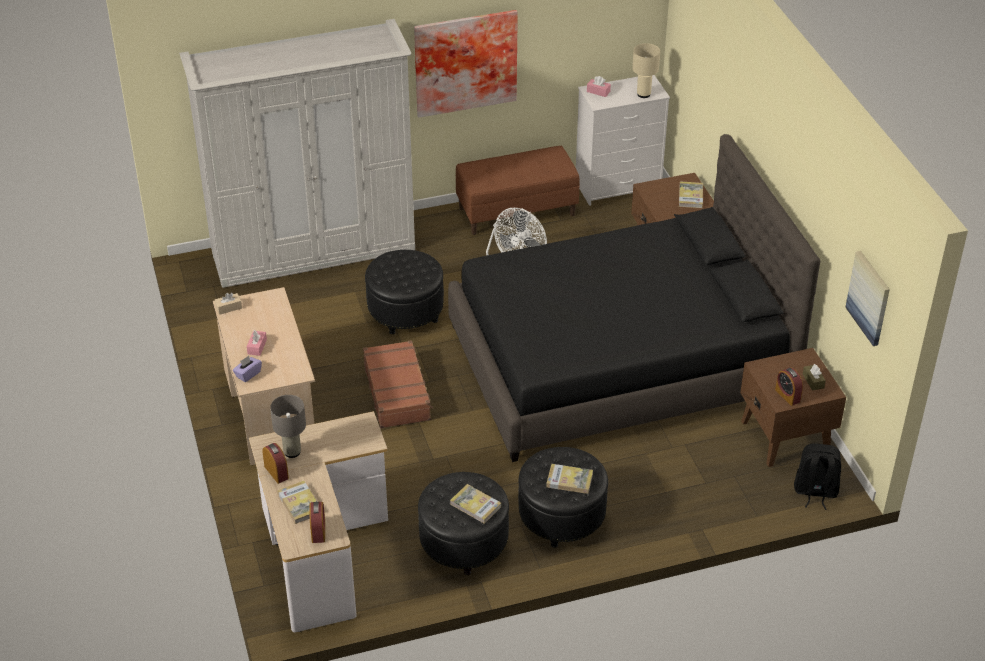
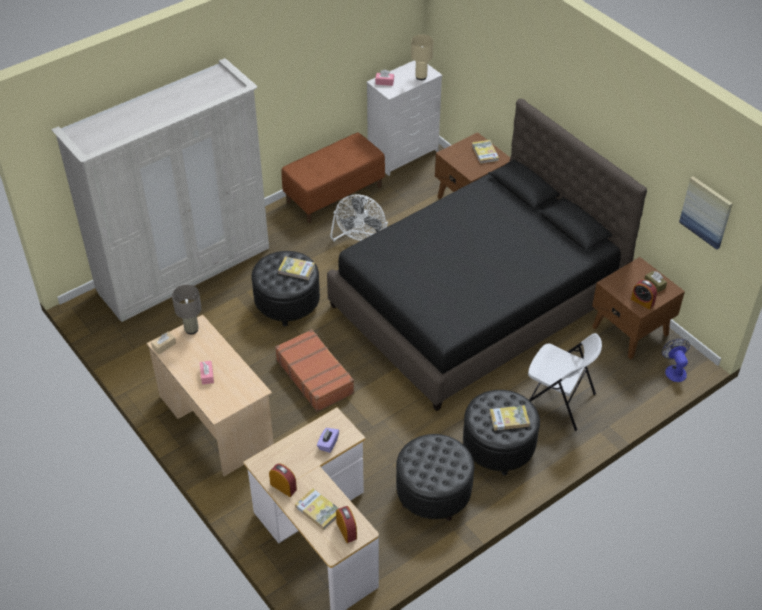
camera: 20 degrees left, 5 degrees up
(248, 374) = (212, 403): purple tissue box -> purple tissue box (328, 444)
(292, 452) = (288, 464): grey table lamp -> grey table lamp (192, 329)
(465, 61) = (281, 81): picture -> none
(475, 505) = (447, 463): book -> book (296, 269)
(656, 488) = (557, 401): none -> white chair
(815, 492) = (674, 370): black backpack -> fan

